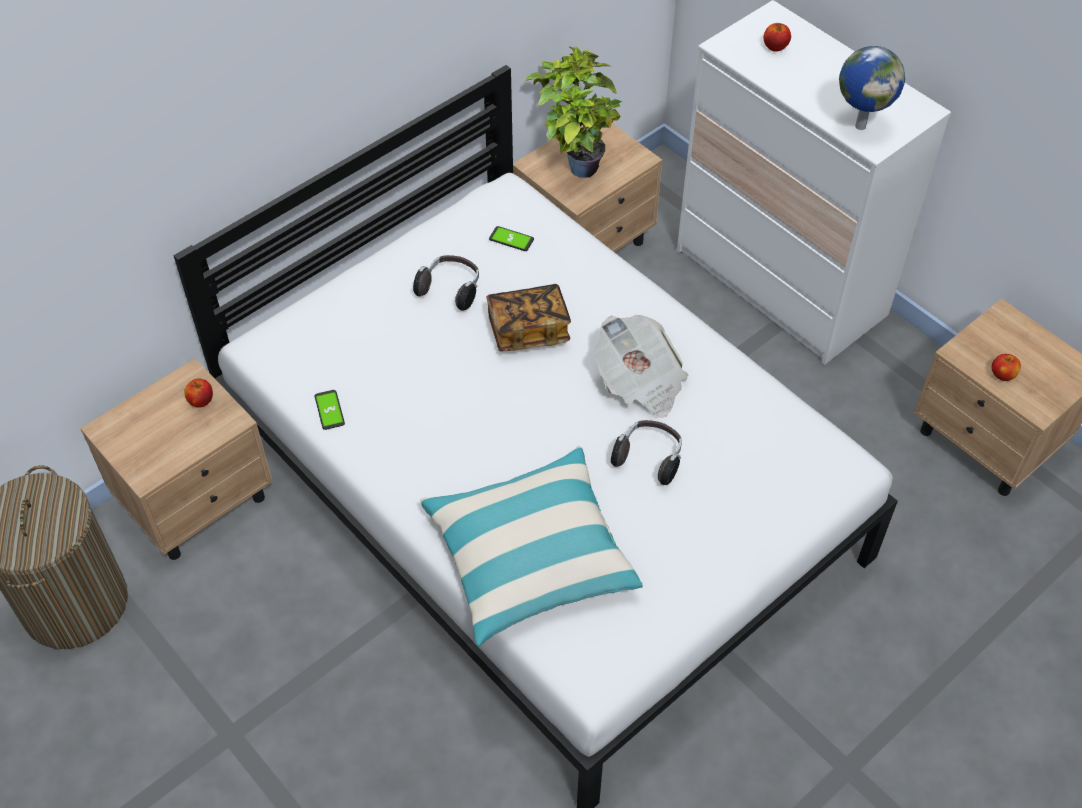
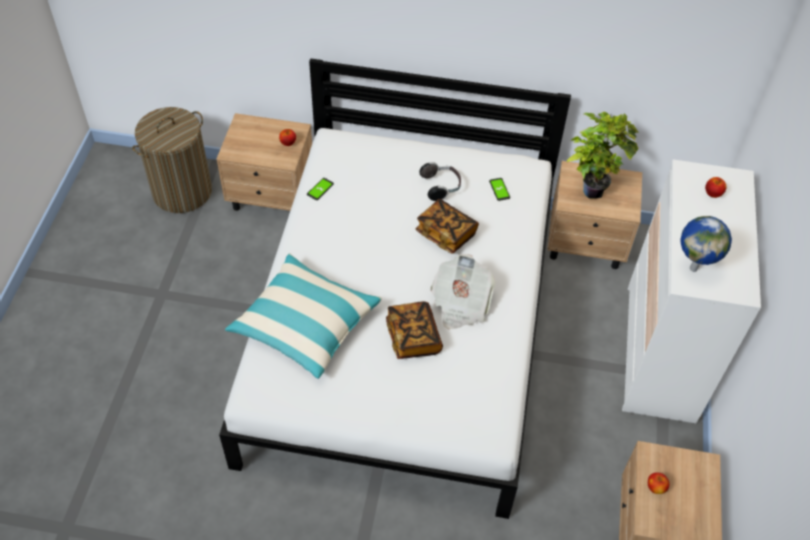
camera: 50 degrees right, 0 degrees up
(649, 458) = (413, 338): headphones -> book

